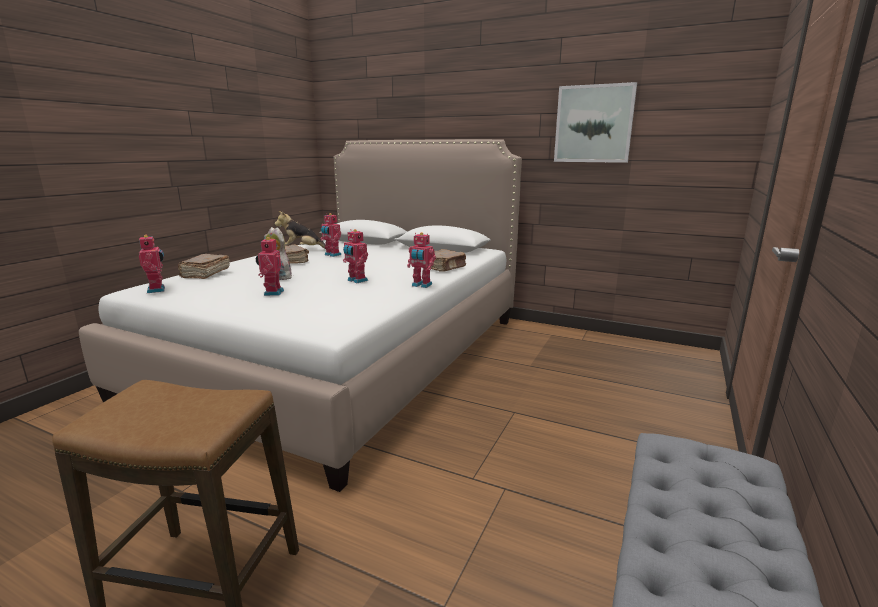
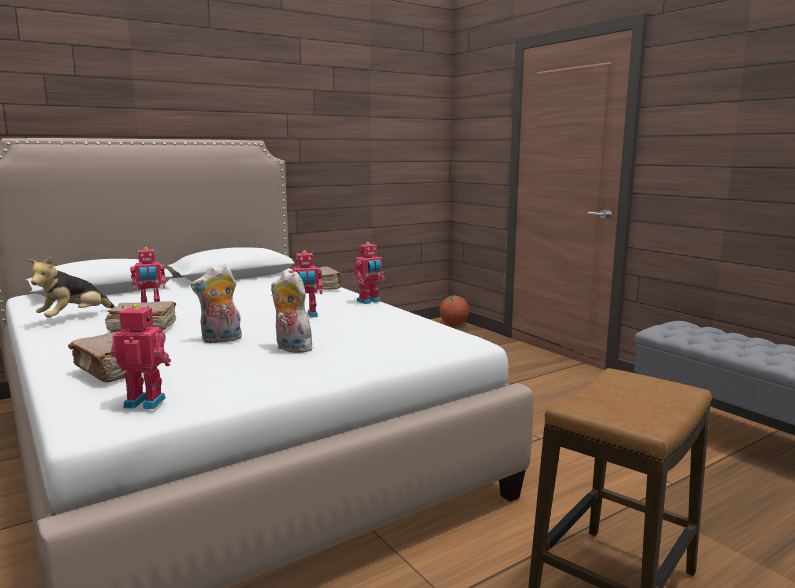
camera: 60 degrees left, 5 degrees down
(272, 293) = (291, 348): toy robot -> plush toy
(593, 124) = (339, 127): picture -> none
(700, 360) = (454, 324): none -> basketball

